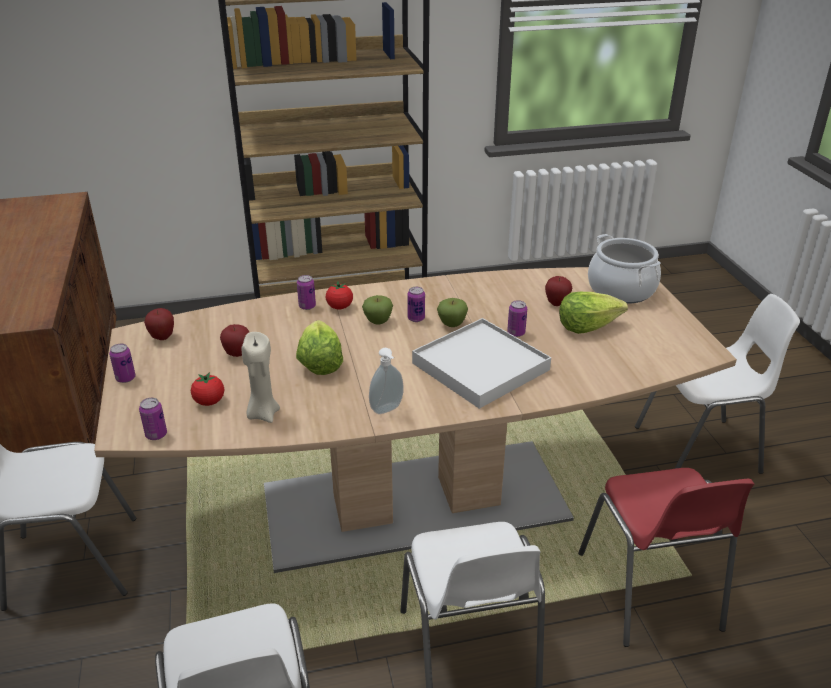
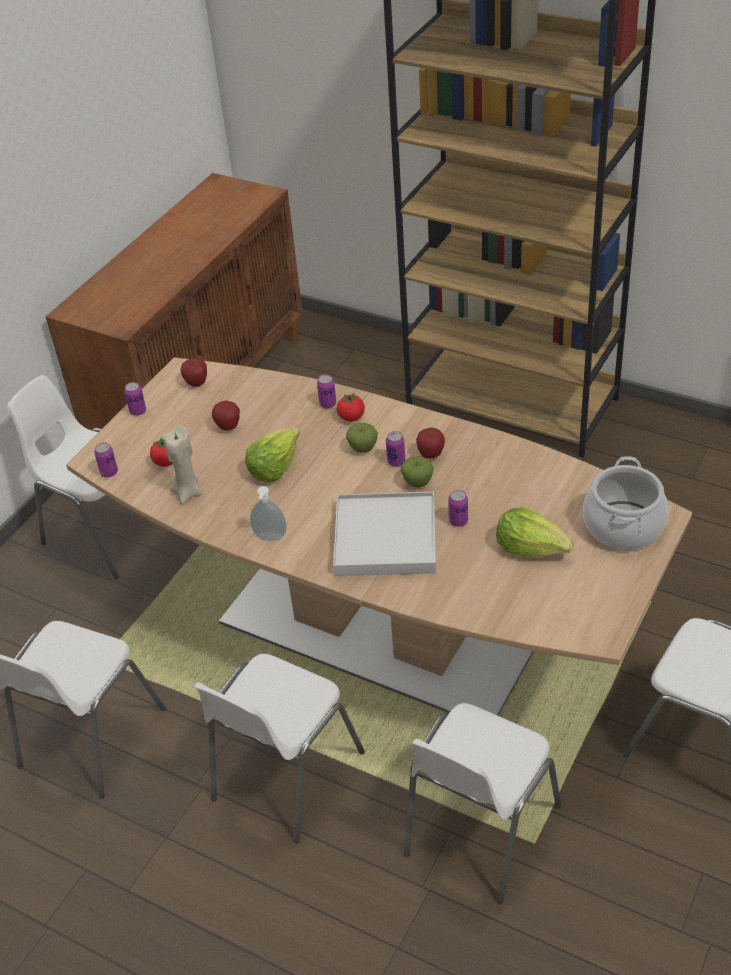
camera: 45 degrees right, 10 degrees up
(557, 303) = (538, 509): apple -> apple (431, 455)
(650, 593) = (478, 832): red chair -> white chair

